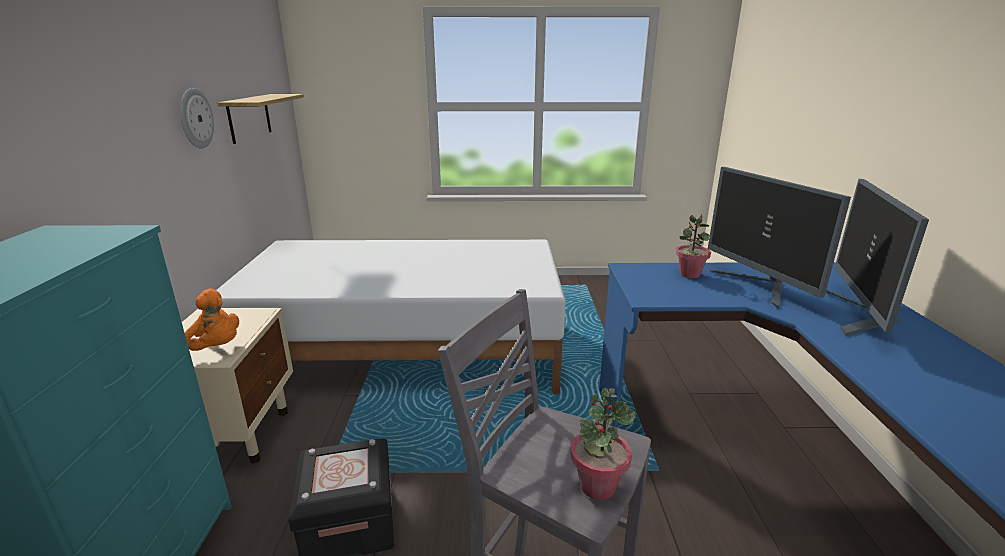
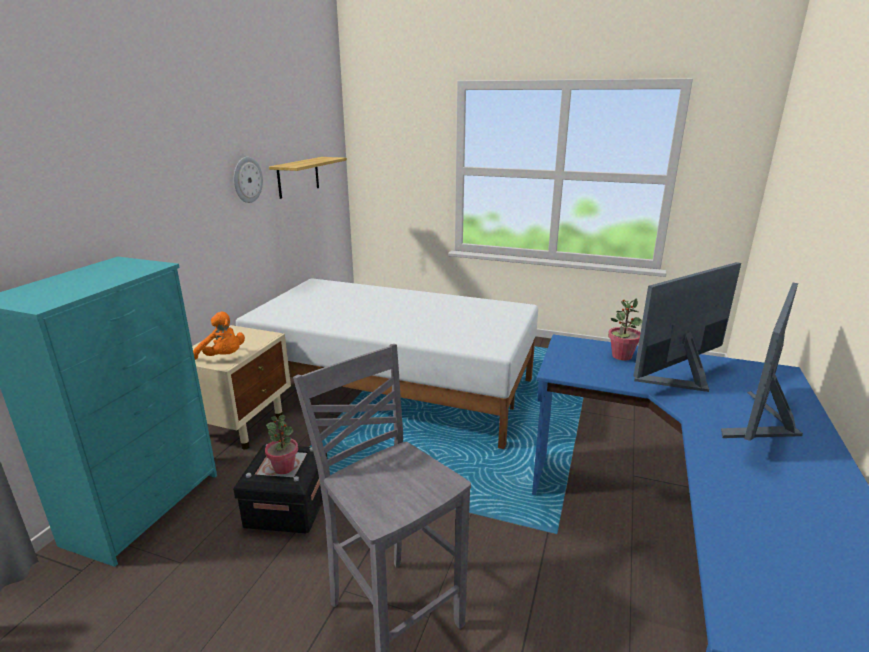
camera: 20 degrees right, 0 degrees up
(597, 486) = (400, 505): potted plant -> potted plant (284, 468)
(759, 287) = (681, 379): monitor -> monitor turned 60 degrees clockwise

